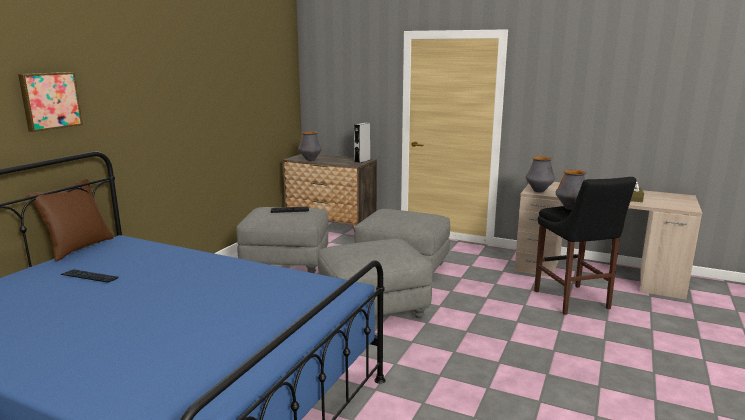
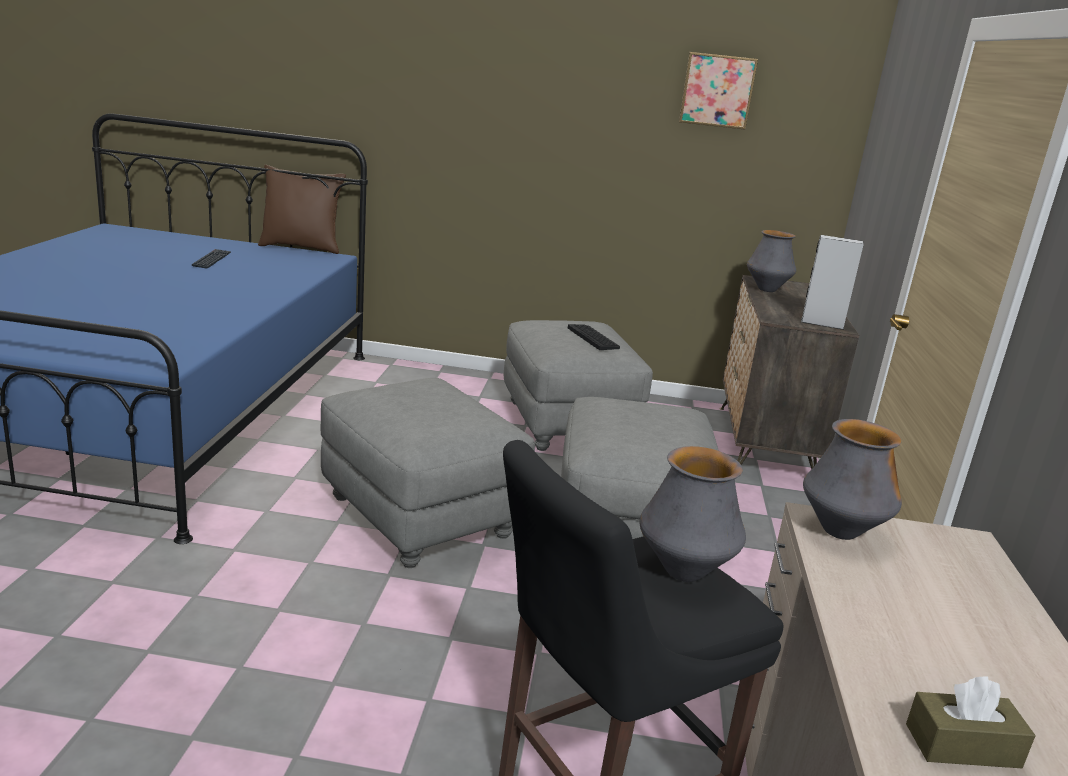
camera: 70 degrees right, 5 degrees up
(50, 100) = (316, 68): picture -> picture (717, 90)

